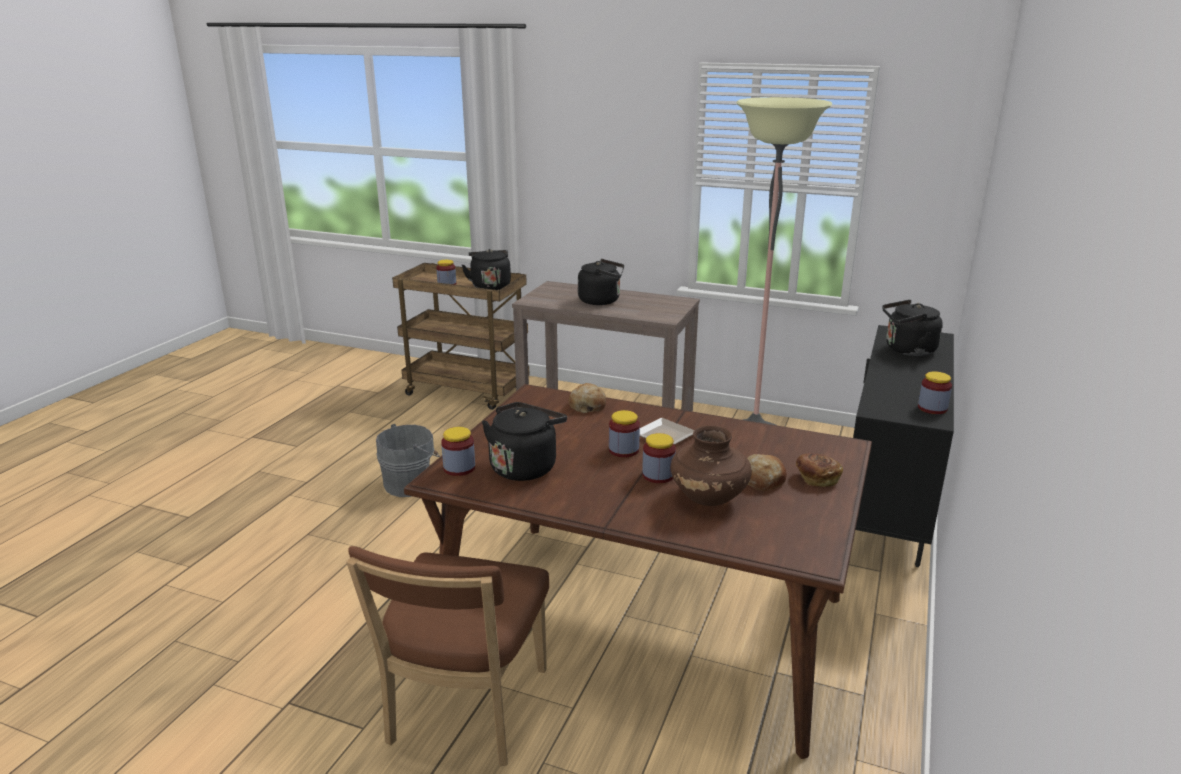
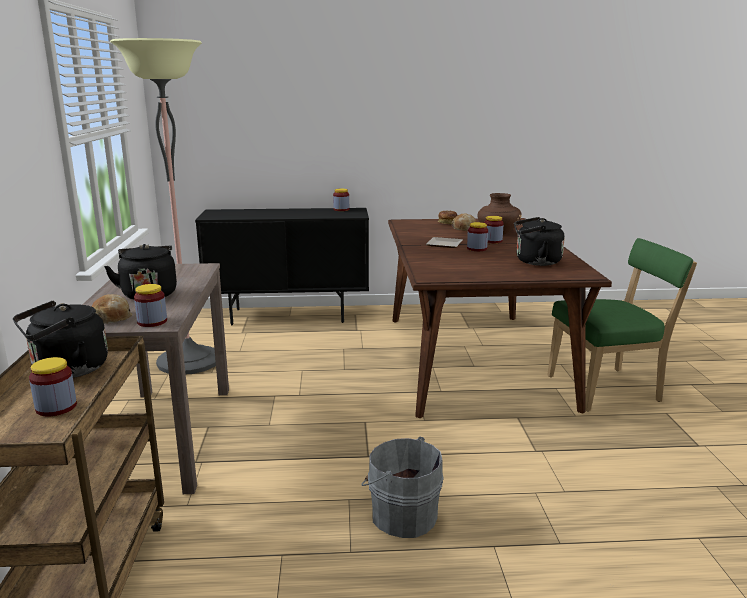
camera: 115 degrees left, 5 degrees down
(459, 468) = (567, 273): jar -> jar (152, 322)
(465, 712) = (608, 388): brown chair -> green chair
(587, 405) = (428, 262): bread -> bread (111, 317)
(907, 350) = (248, 214): black kettle -> none

